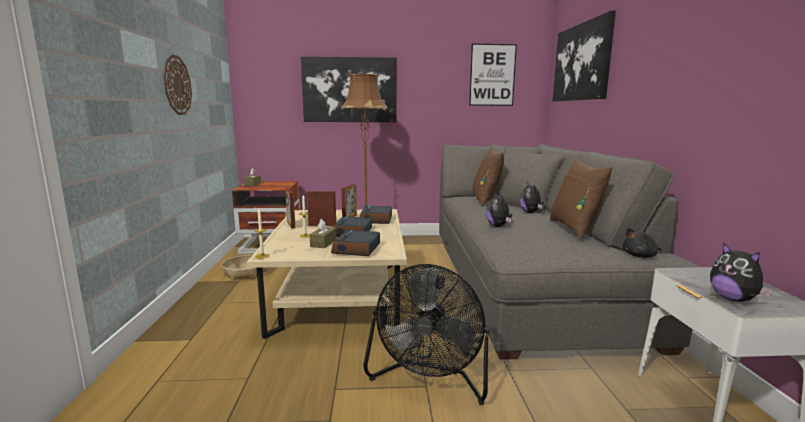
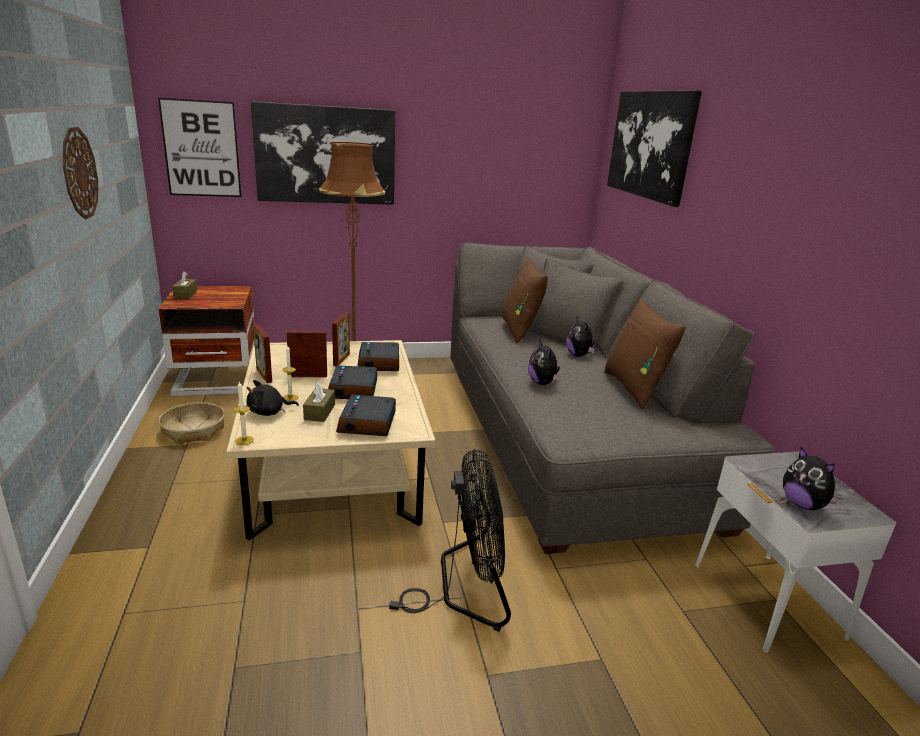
camera: 10 degrees left, 10 degrees up
(426, 376) = (463, 584): black fan -> black fan turned 105 degrees counterclockwise
(492, 75) = (528, 141): picture -> picture (201, 149)
(640, 256) = (708, 432): black plush toy -> black plush toy (269, 412)

